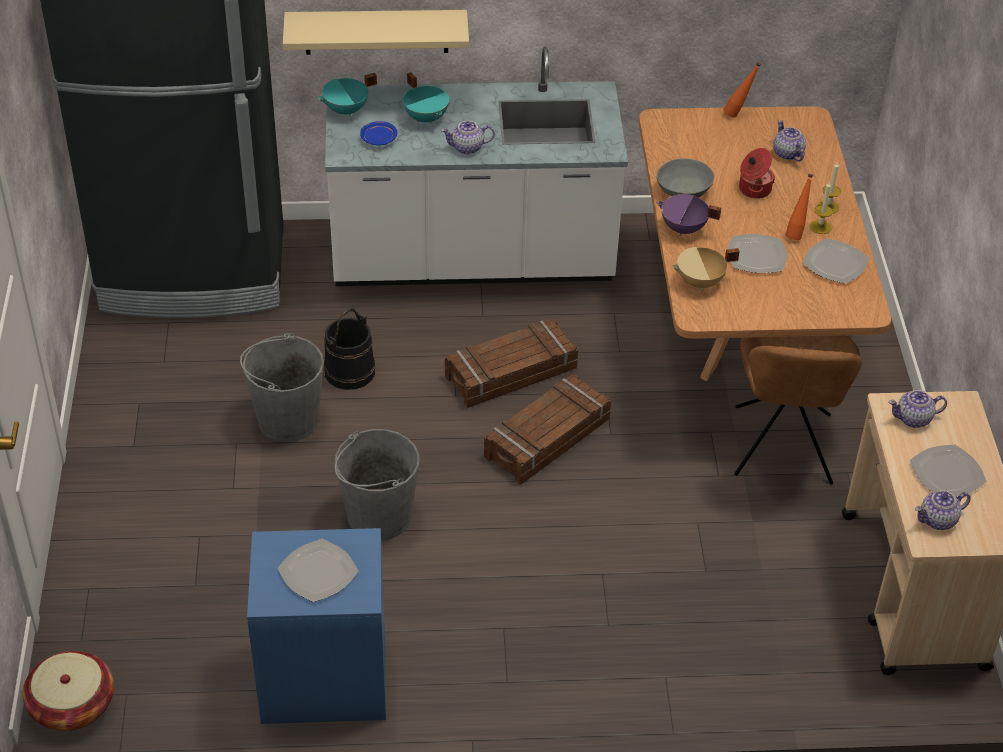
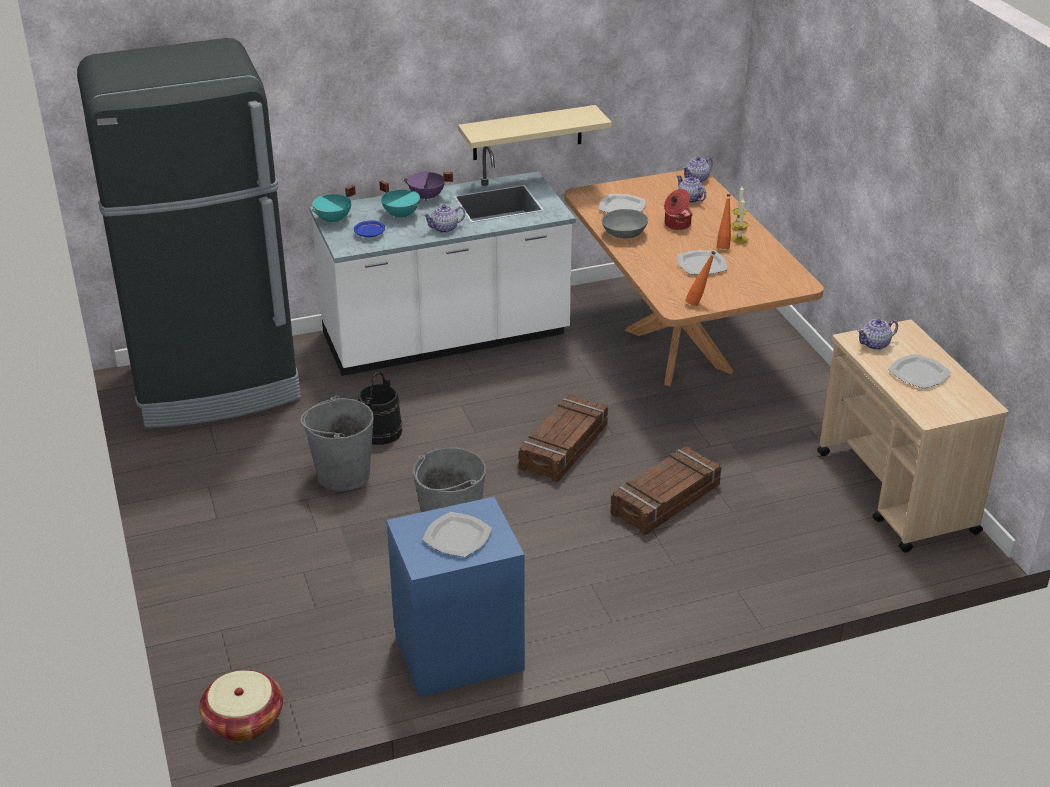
camera: 15 degrees left, 10 degrees down
(376, 31) = (347, 153): beige shelf -> beige shelf (527, 133)
(511, 373) = (514, 408): crate -> crate (666, 500)
(683, 229) = (637, 257): purple cooking pot -> purple cooking pot (427, 197)
(700, 282) = (668, 288): beige cooking pot -> none
(738, 114) = (639, 181): orange bottle -> orange bottle (698, 303)
(782, 449) = (750, 419): brown chair -> none
(835, 263) = (763, 259): plate -> plate (622, 207)
(938, 520) = (929, 403): teapot -> teapot (697, 179)

